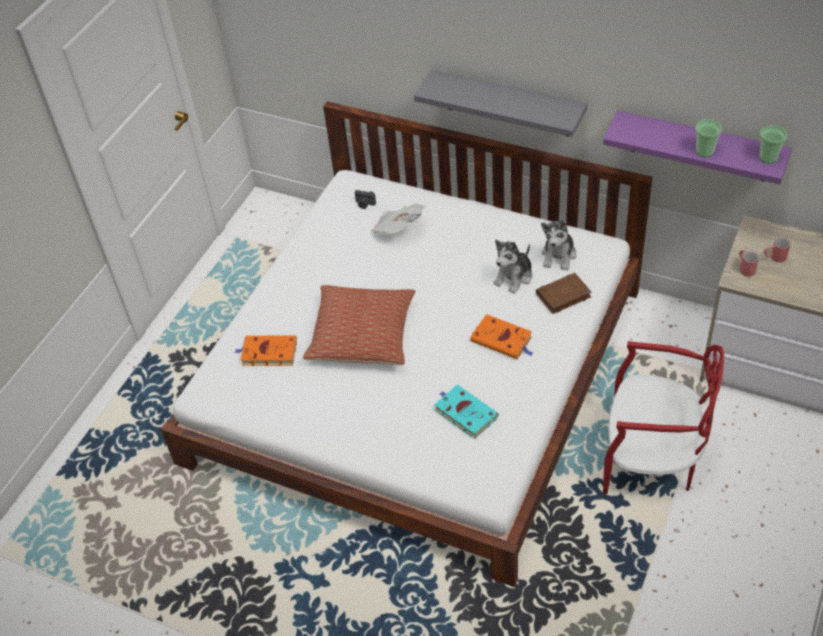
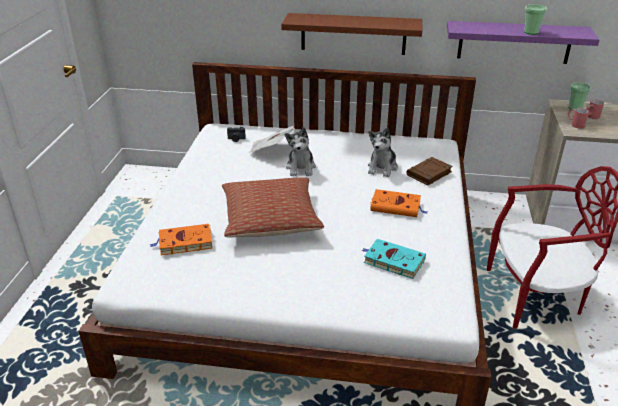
camera: 20 degrees left, 15 degrees down
(507, 104) = (353, 34): grey shelf -> brown shelf
(559, 255) = (410, 152): plush toy -> plush toy (301, 167)
(768, 157) = (579, 31): cup -> cup (575, 108)

